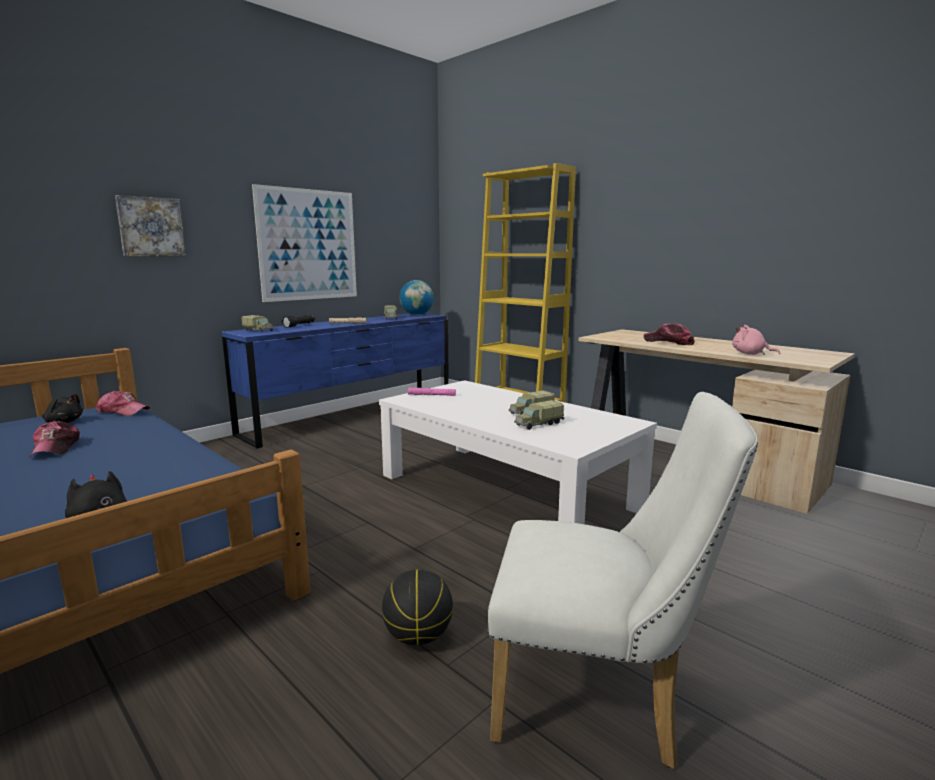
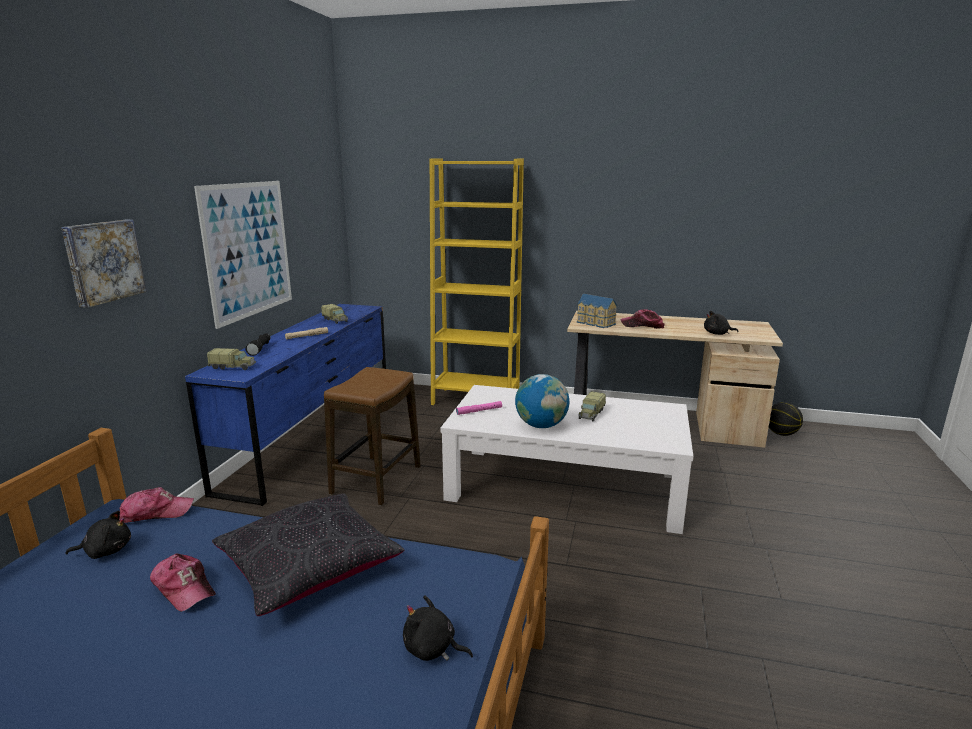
camera: 30 degrees left, 5 degrees up
(135, 456) = (310, 567): none -> black pillow
(354, 451) = (376, 480): none -> stool
(417, 314) = (348, 309): globe -> globe (541, 425)
(418, 636) = (665, 636): basketball -> basketball (781, 434)
(538, 424) = (616, 426): toy truck -> none
(599, 698) = (808, 628): white chair -> none
(617, 337) = (595, 323): none -> toy house
(750, 354) = (717, 334): pink plush toy -> black plush toy

